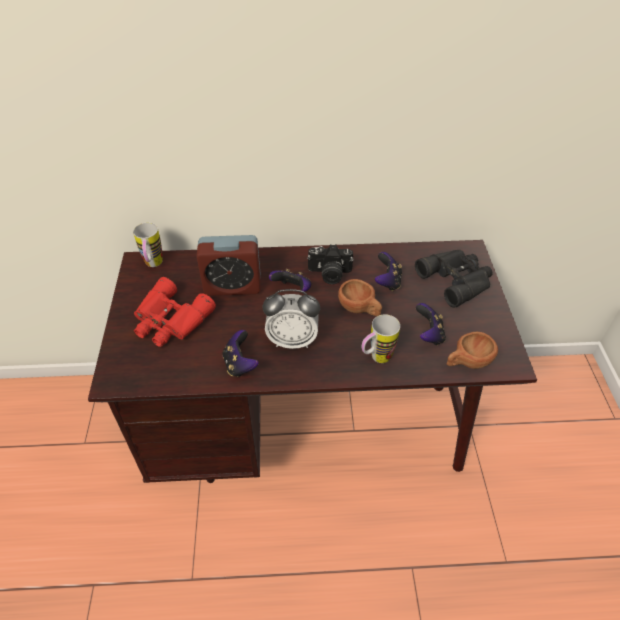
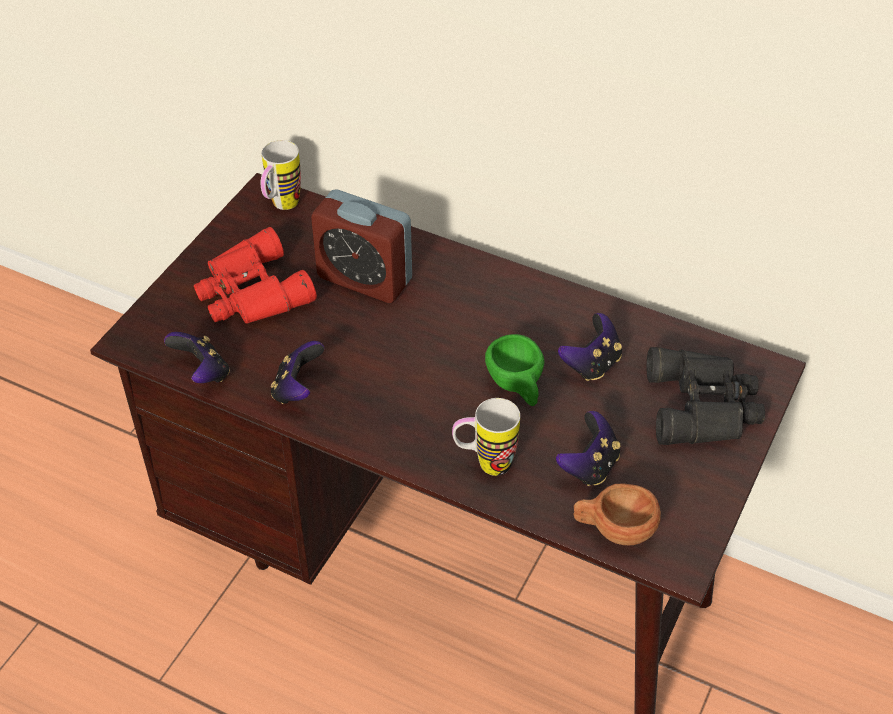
camera: 30 degrees right, 0 degrees up
(292, 289) = (443, 318): game controller -> game controller (202, 373)
(292, 340) = (389, 388): alarm clock -> none
(329, 274) = (513, 317): camera -> none
(360, 309) = (517, 386): brown cup -> green cup

